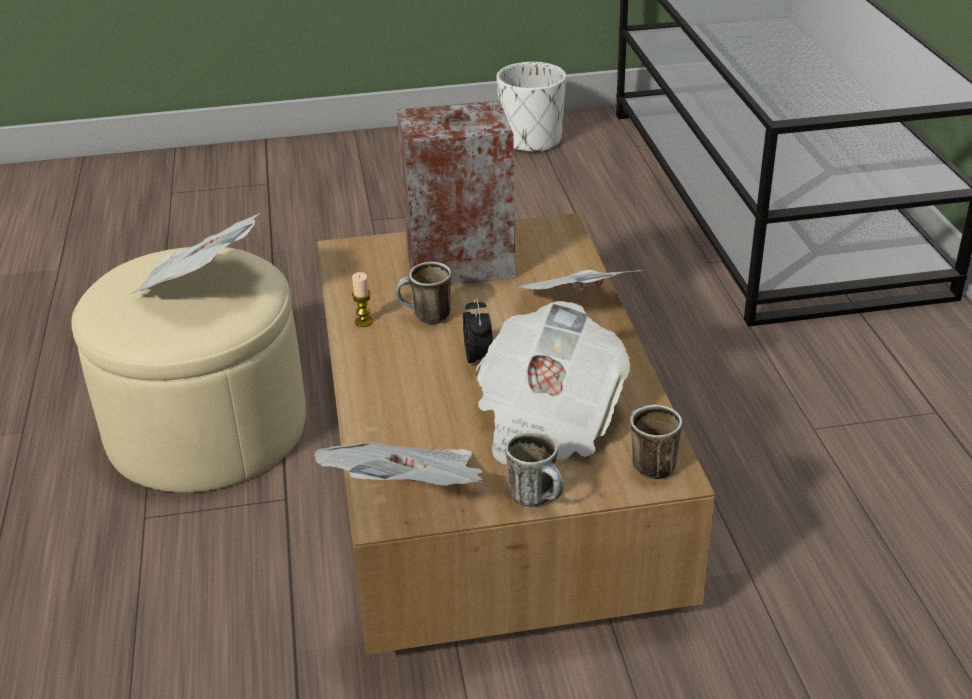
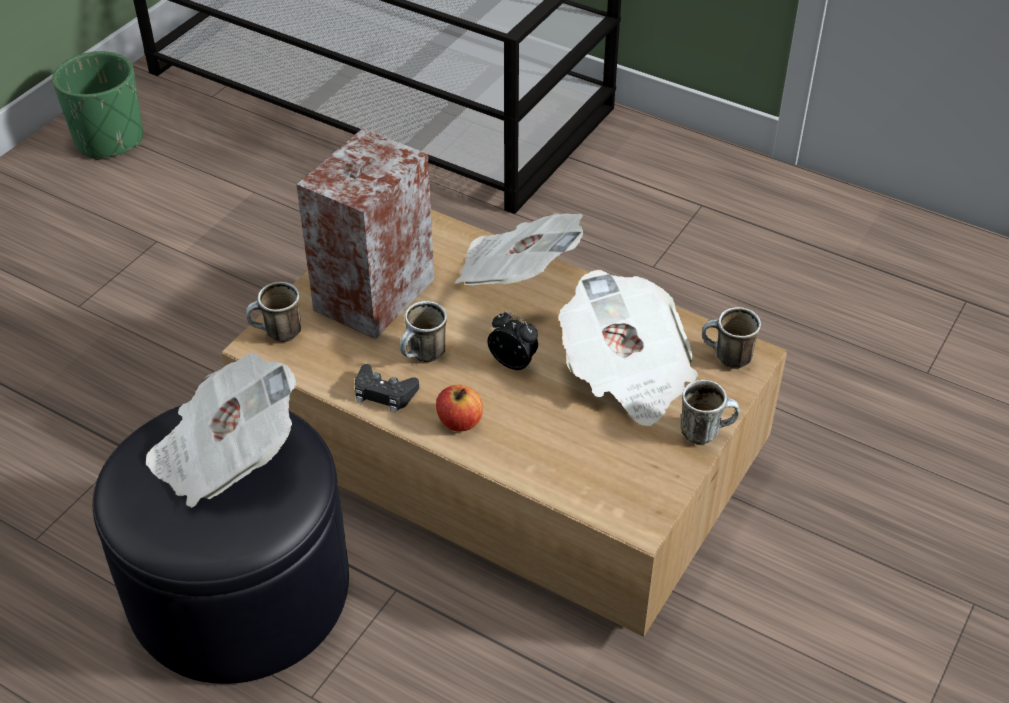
camera: 50 degrees left, 10 degrees up
(207, 427) = (239, 589): beige ottoman -> black ottoman
(362, 251) = (277, 335): none -> mug
(364, 322) = (384, 393): candle -> black game controller
(379, 369) = (459, 421): none -> apple
(410, 496) = (633, 494): newspaper -> none
(531, 141) = (109, 140): white planter -> green planter

